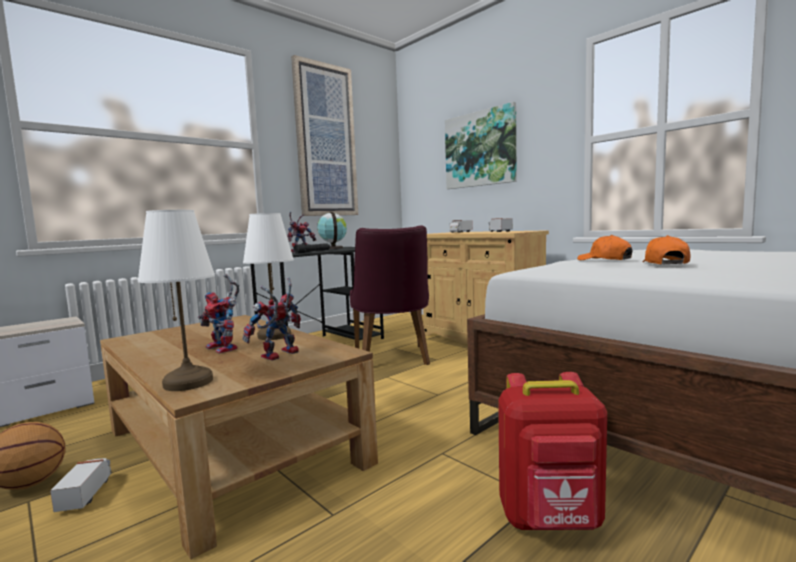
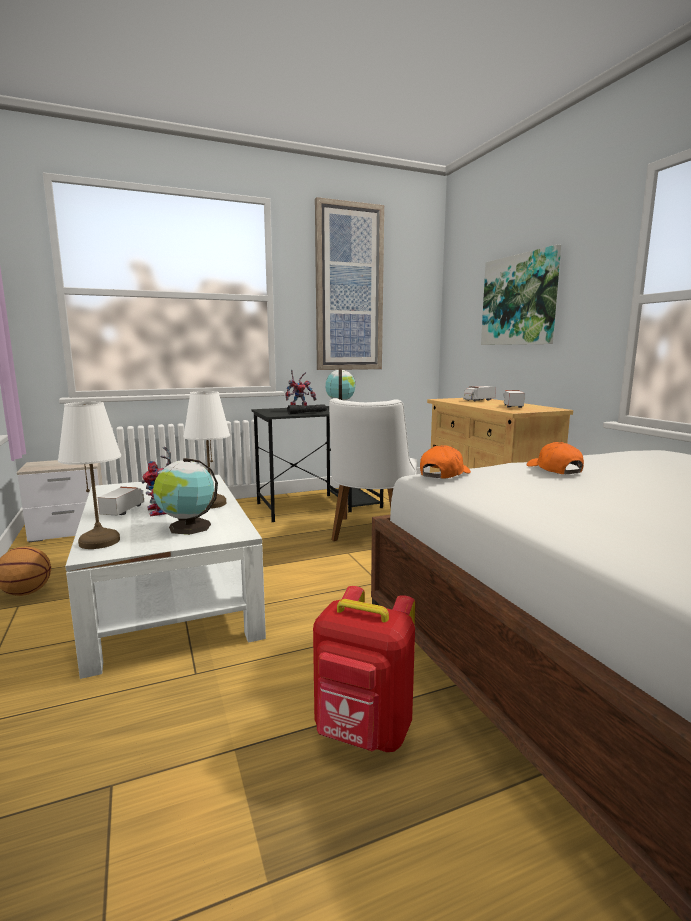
camera: 20 degrees right, 5 degrees up
(86, 494) = (52, 610): toy truck -> toy truck (124, 510)
(232, 446) = (170, 594): brown coffee table -> white coffee table
(279, 356) = (187, 527): toy robot -> globe
(392, 359) = (370, 534): purple chair -> white chair
(664, 264) = (597, 489): orange cap -> orange cap (444, 474)

